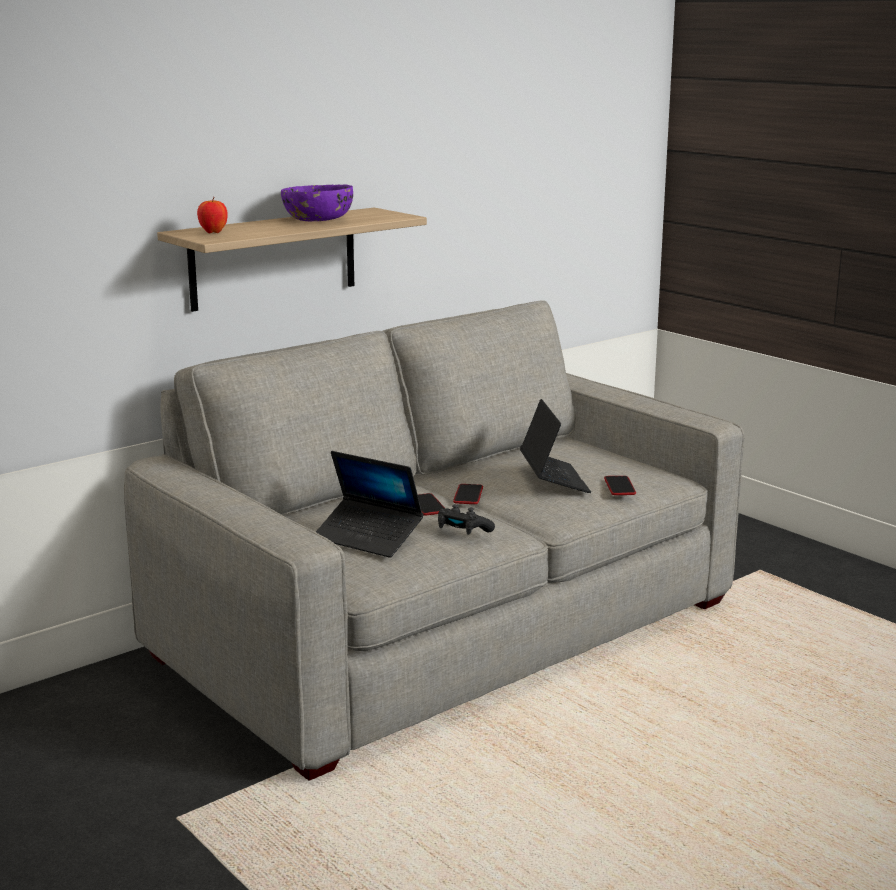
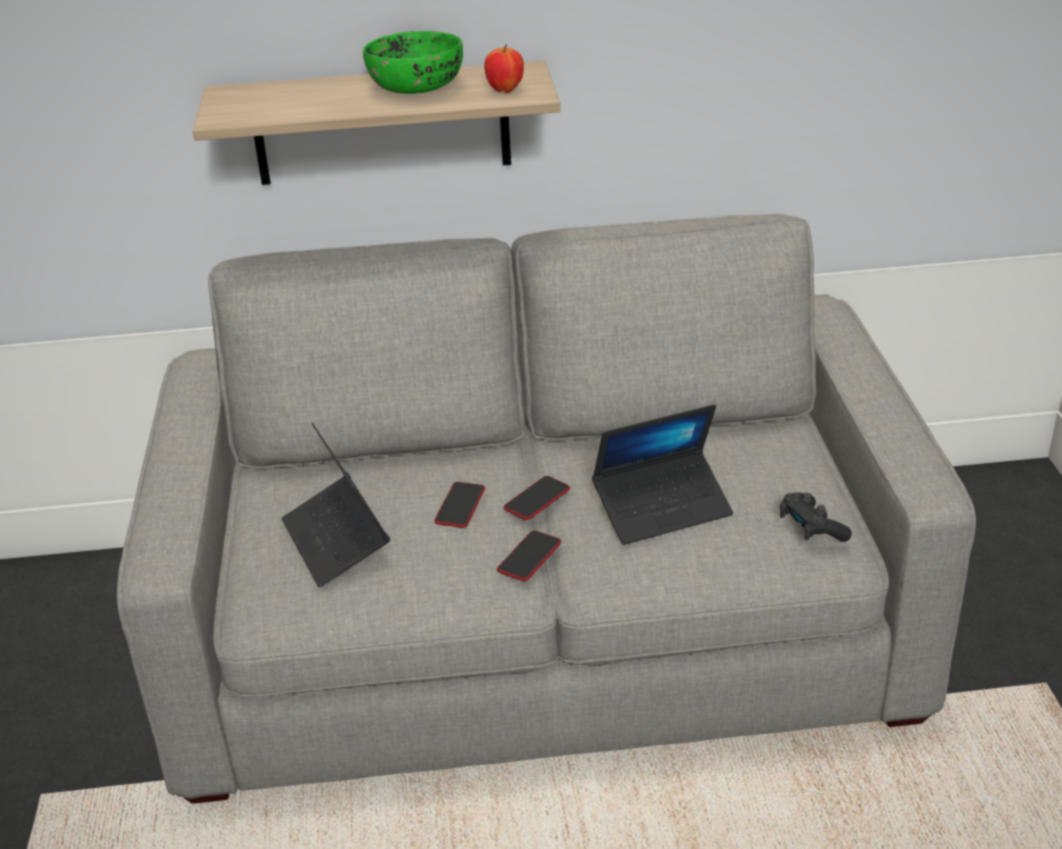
camera: 35 degrees right, 15 degrees up
(213, 232) = (251, 100): apple -> apple (505, 90)
(318, 220) = (416, 87): purple bowl -> green bowl
(462, 531) = (446, 570): black game controller -> black game controller (811, 528)
(554, 480) = (662, 508): laptop -> laptop turned 45 degrees clockwise
(619, 486) = (734, 551): phone -> phone (529, 557)

